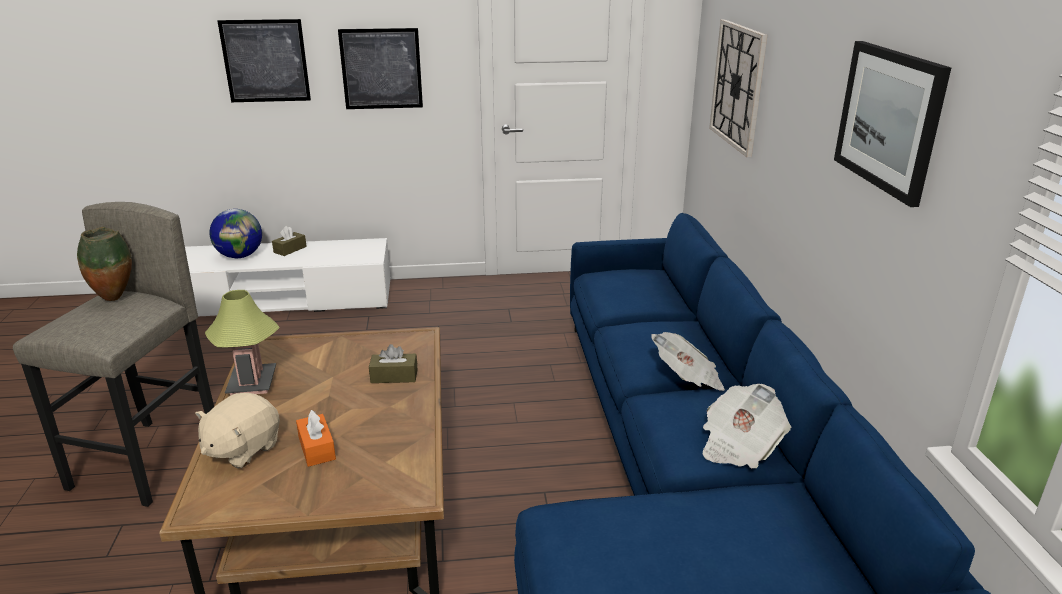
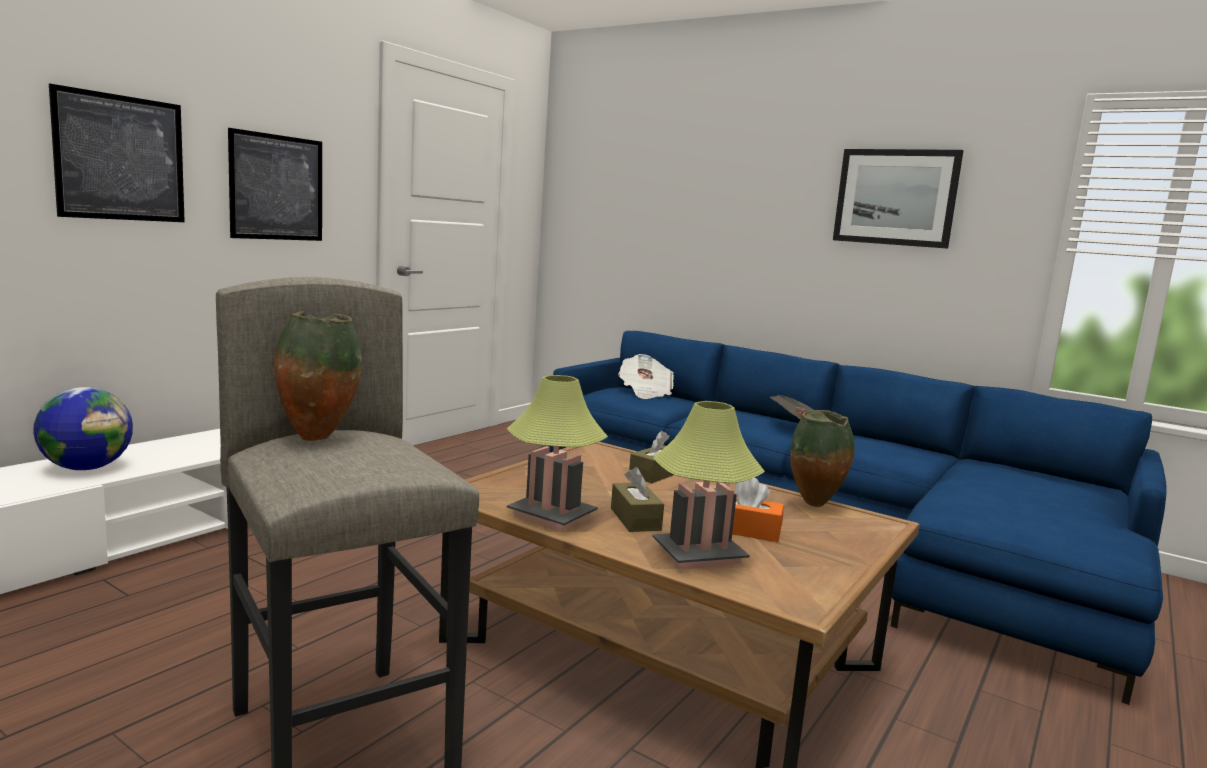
camera: 50 degrees left, 15 degrees down
(242, 449) = (699, 555): beige plush toy -> table lamp
(290, 249) = (158, 449): brown tissue box -> brown tissue box (635, 519)
(414, 454) = (815, 506): none -> vase
(738, 86) = (641, 216): wall clock -> none
(739, 445) = (911, 449): newspaper -> newspaper (645, 392)

